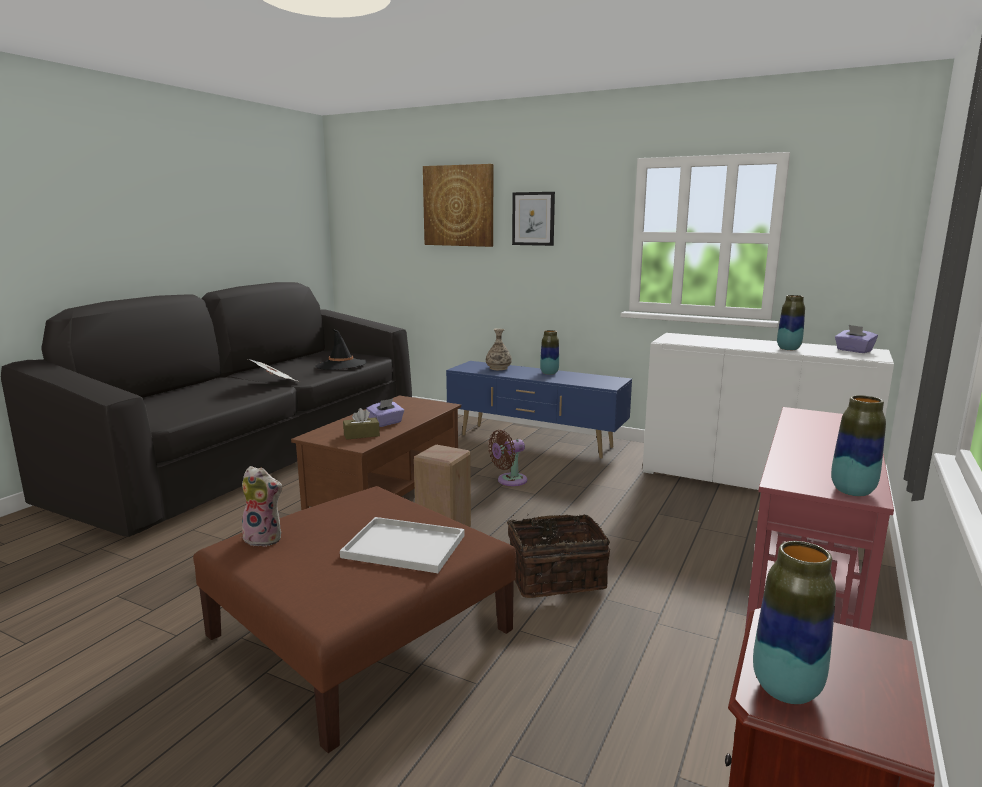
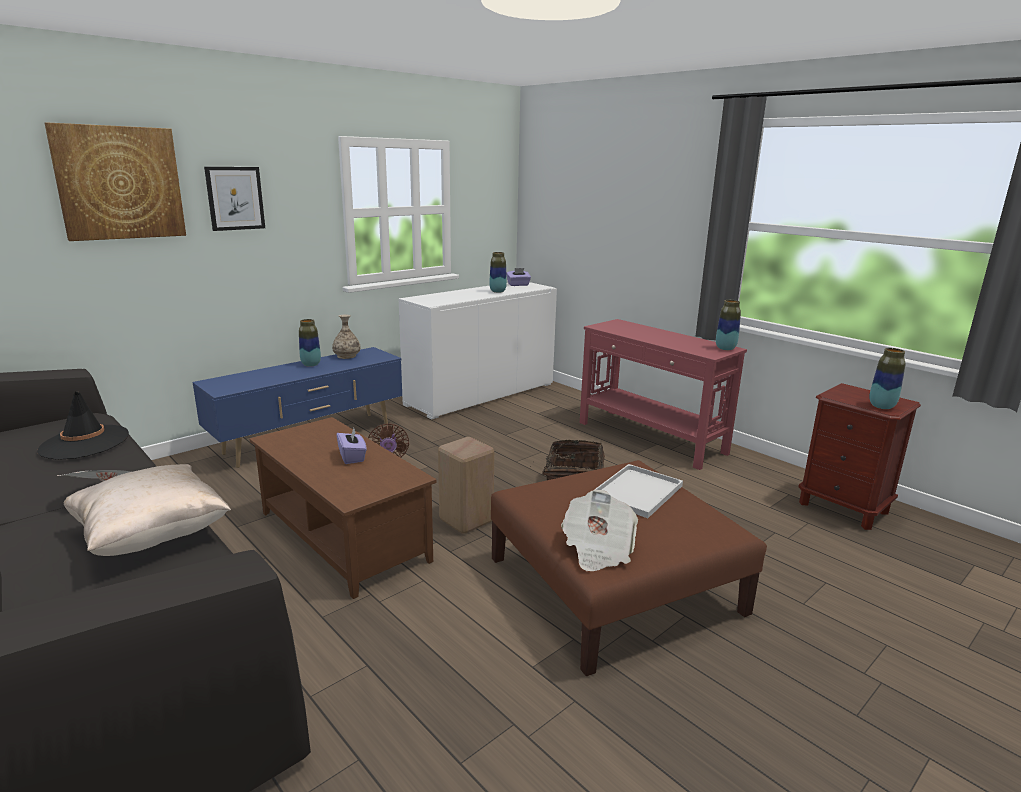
camera: 70 degrees left, 5 degrees up
(225, 401) = (152, 536): none -> beige pillow
(265, 538) = (597, 549): plush toy -> newspaper
(361, 435) = (379, 473): brown tissue box -> none
(498, 368) = (254, 377): vase -> vase (347, 356)

